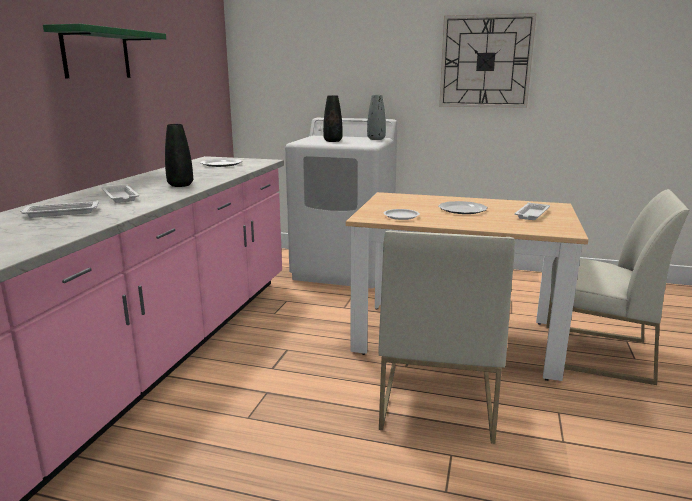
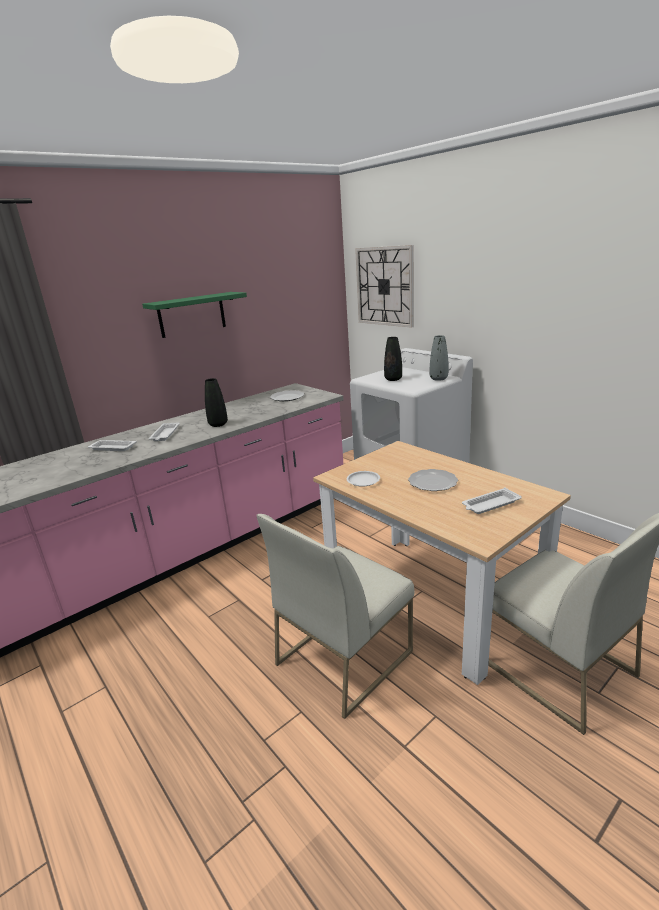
camera: 35 degrees right, 5 degrees up
(485, 62) = (566, 301): wall clock -> wall clock (385, 286)

